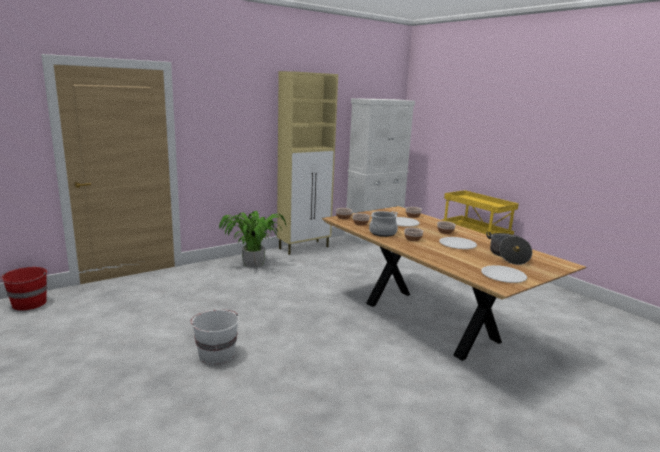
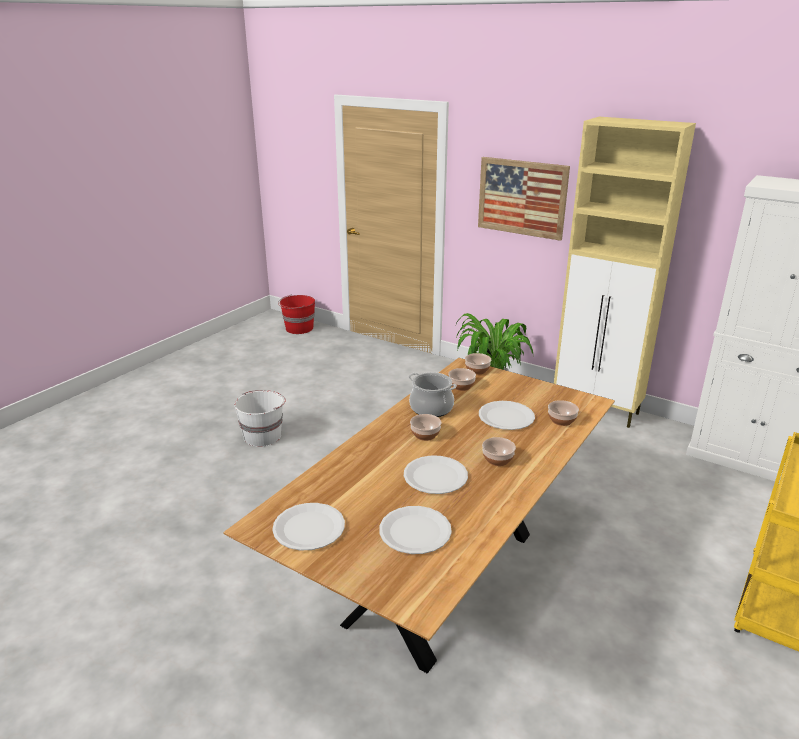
camera: 70 degrees right, 10 degrees up
(235, 127) = (522, 197): none -> picture
(507, 256) = (415, 532): cooking pot -> white plate

